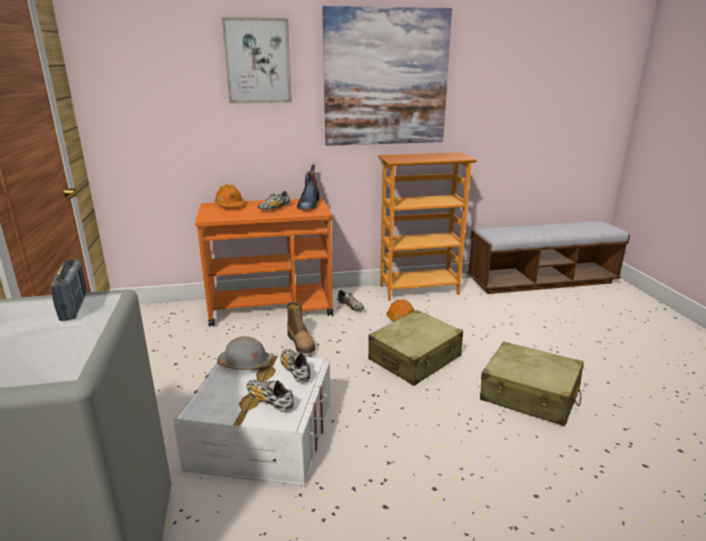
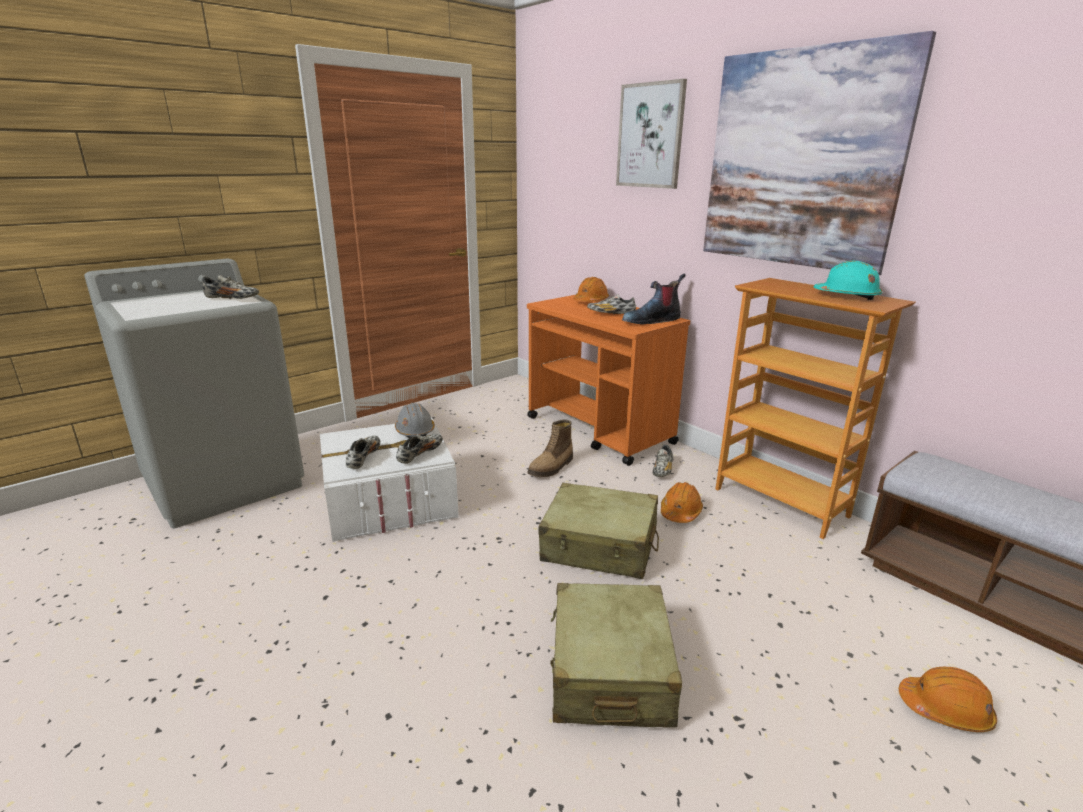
camera: 60 degrees right, 0 degrees up
(74, 306) = (233, 299): radio -> shoe
(439, 156) = (847, 296): none -> turquoise hard hat
(583, 322) = (945, 710): none -> orange hard hat

